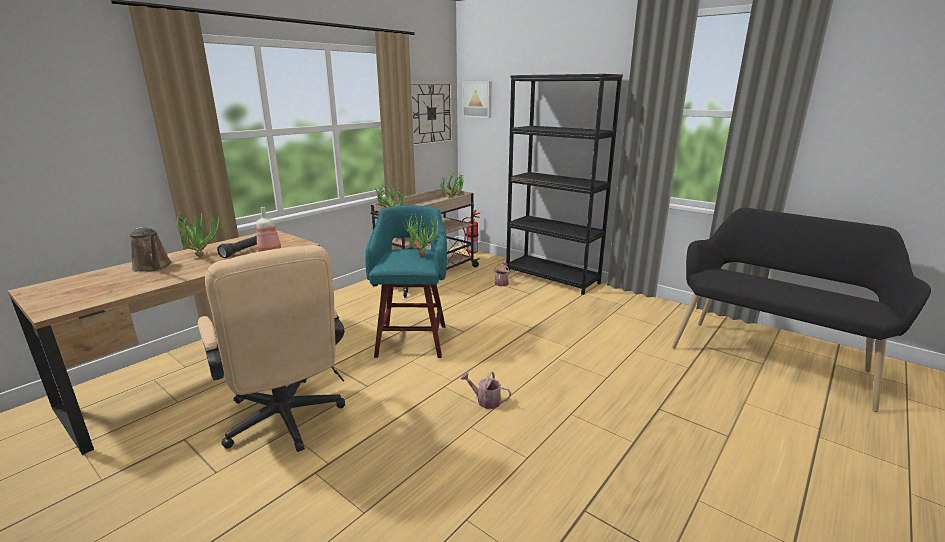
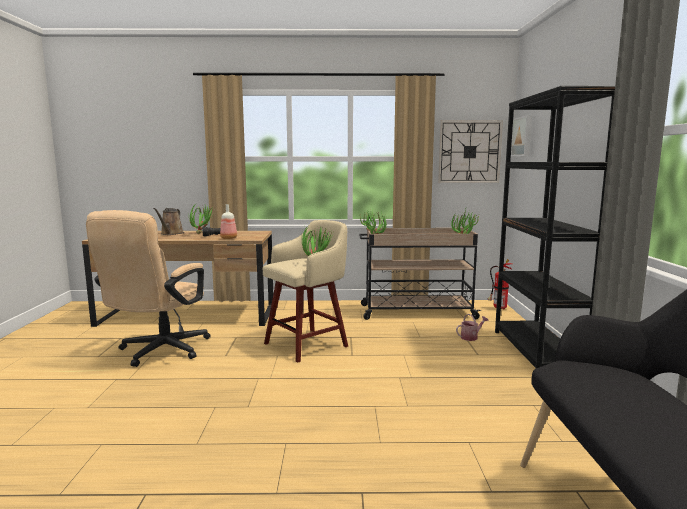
camera: 50 degrees right, 10 degrees down
(412, 339) = (308, 344): turquoise stool -> beige stool
(485, 401) = (258, 399): watering can -> none

